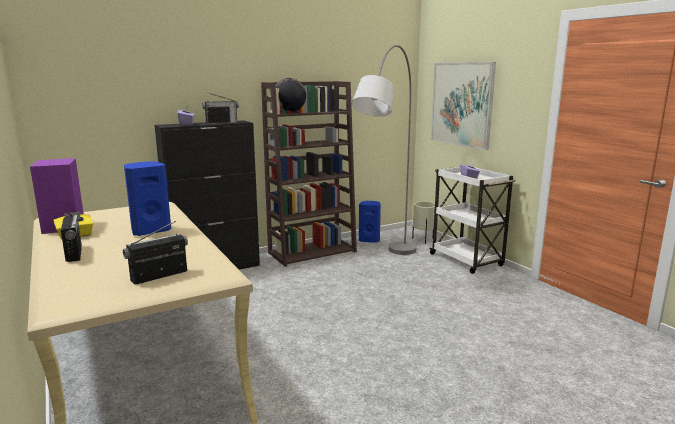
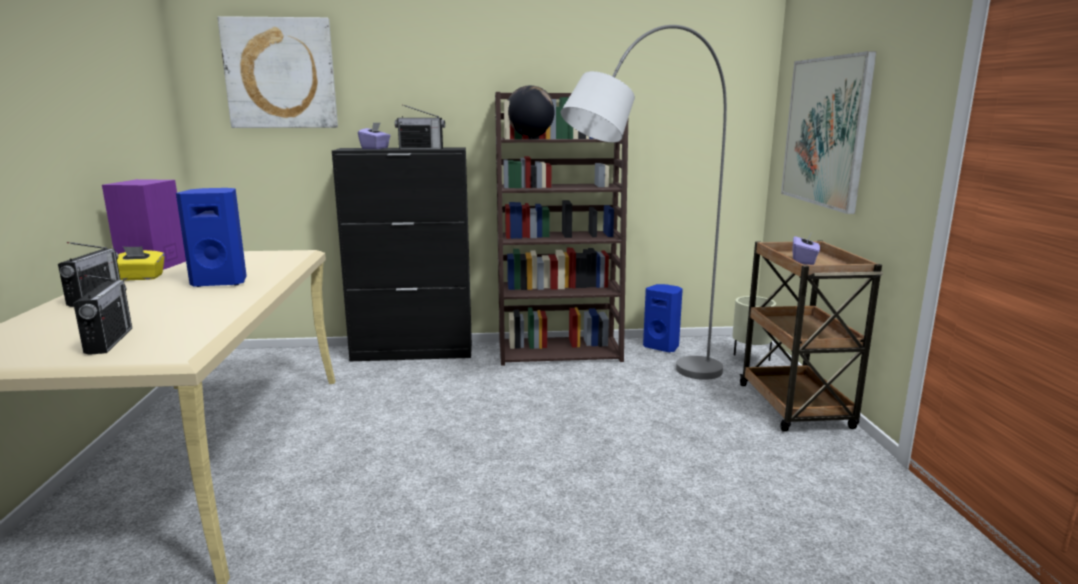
camera: 25 degrees right, 0 degrees up
(104, 70) = (280, 73): none -> picture
(159, 276) = (109, 341): radio -> radio turned 90 degrees clockwise
(467, 260) = (795, 407): white cart -> brown cart

